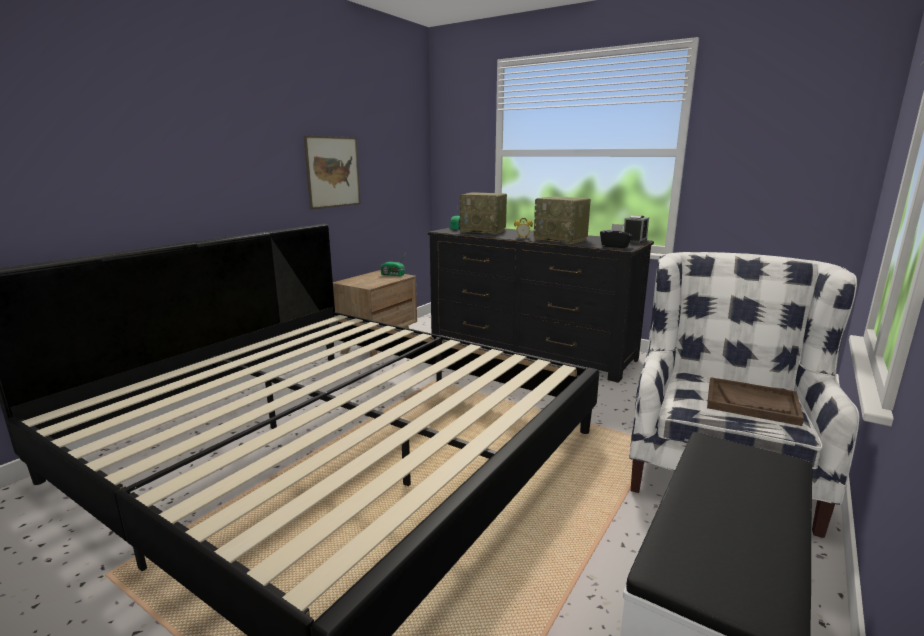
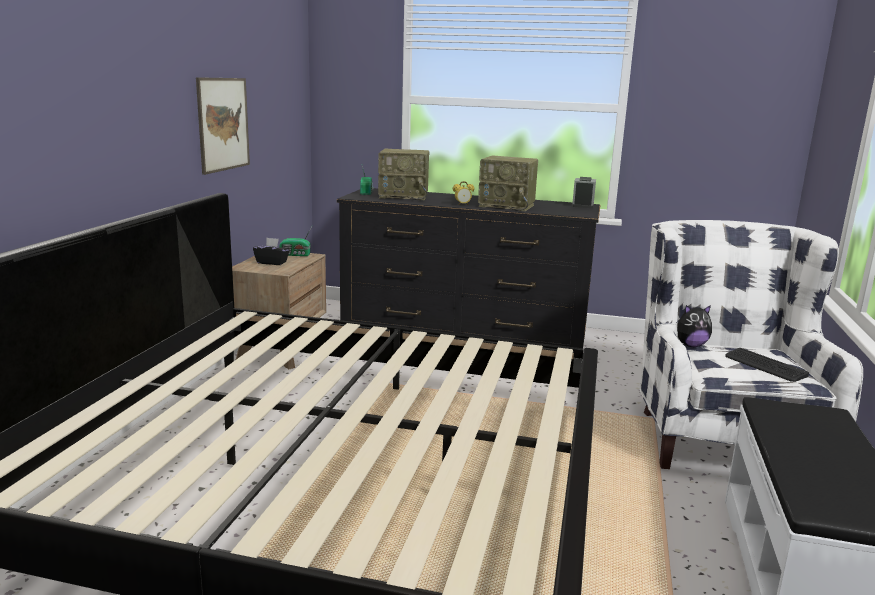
camera: 20 degrees left, 0 degrees up
(615, 246) = (573, 213): black tissue box -> black tissue box (272, 262)
(686, 374) = (690, 345): none -> plush toy
(752, 403) = (764, 366): brown tray -> keyboard

